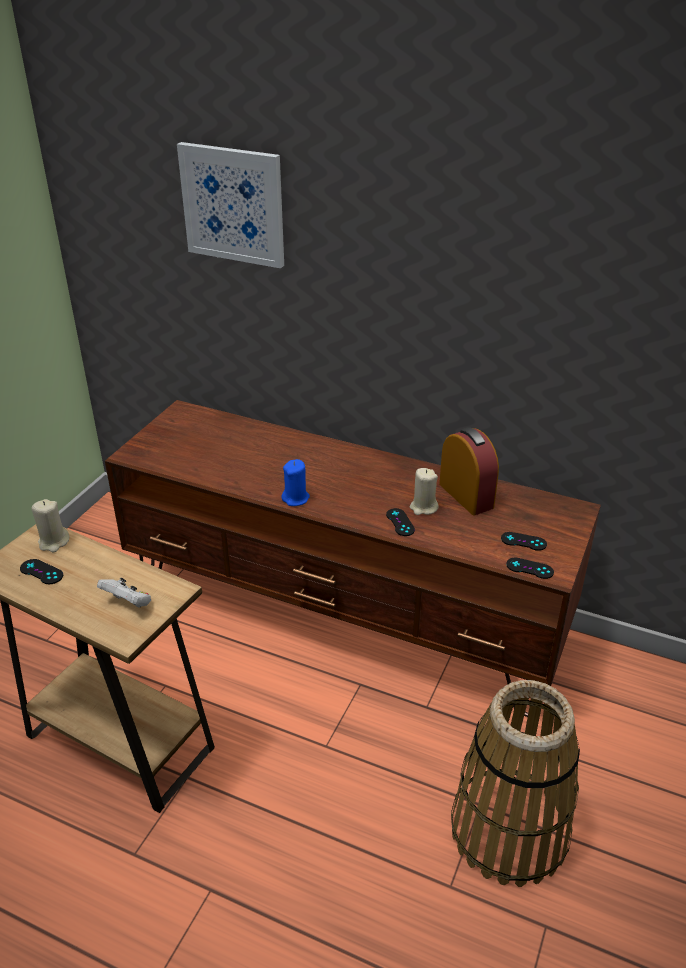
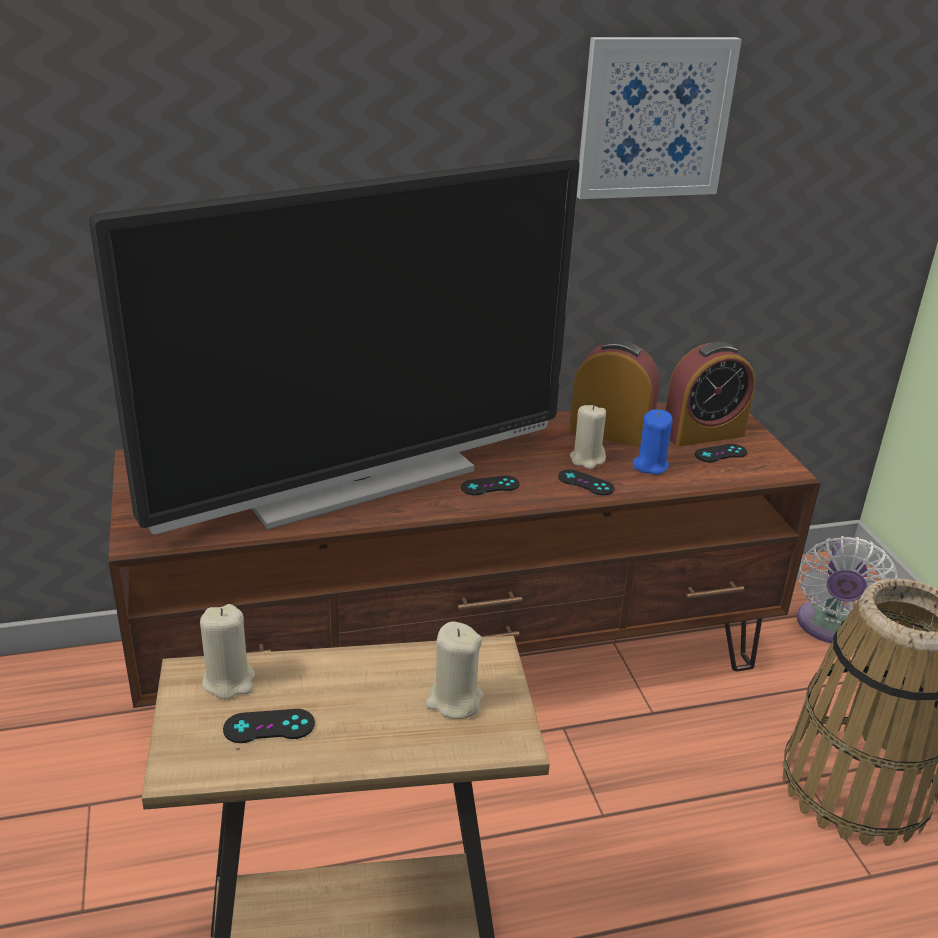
camera: 40 degrees left, 5 degrees down
(128, 603) = (454, 701): white game controller -> beige candle
(233, 204) = (215, 103): picture -> picture (654, 118)
(270, 466) = (359, 481): none -> television
(296, 498) = (439, 504): blue candle -> blue candle (650, 465)
(529, 568) = (760, 475): black game controller -> black game controller (490, 486)
(532, 522) = (703, 433): none -> alarm clock
(629, 723) = (829, 628): none -> white fan

